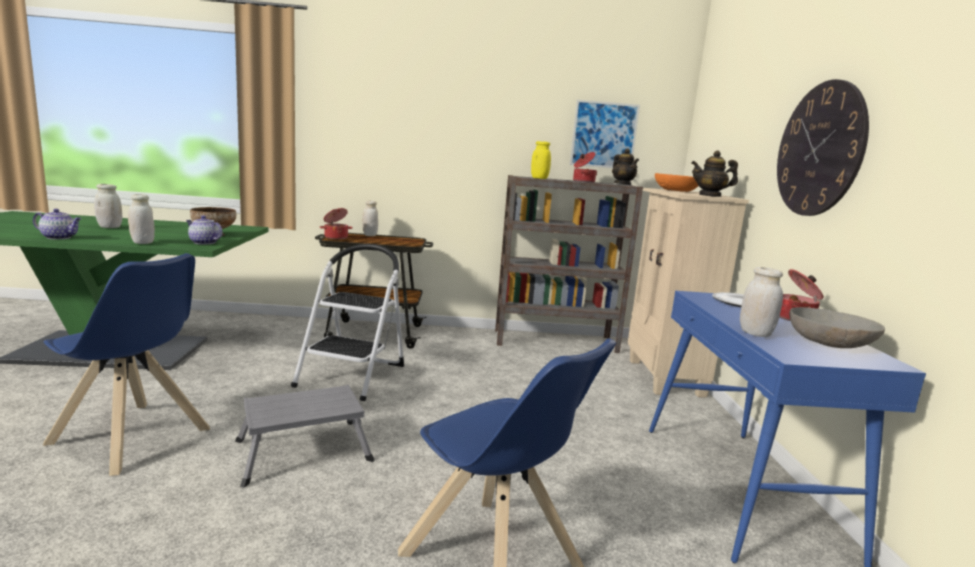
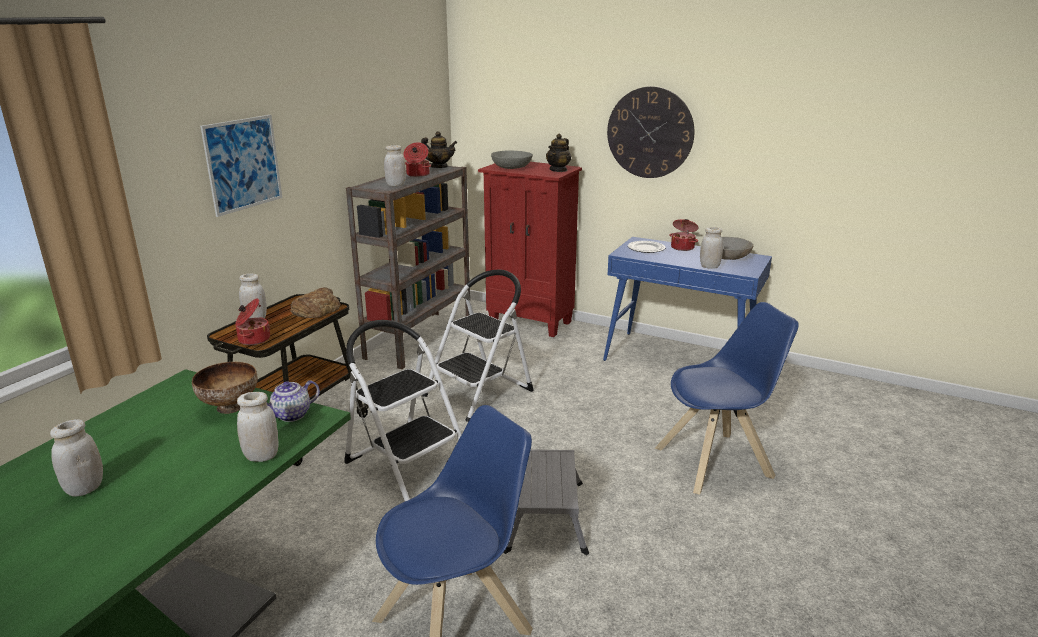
camera: 60 degrees left, 10 degrees up
(60, 237) = (169, 523): teapot -> none
(401, 242) = (316, 309): none -> bread
(496, 381) = (481, 392): none -> step ladder
(539, 178) = (395, 185): yellow jar -> white jar
(604, 135) = (402, 118): picture -> picture (243, 164)
(663, 378) = (530, 323): beige cabinet -> red cabinet
(676, 191) = (512, 167): orange bowl -> grey bowl

